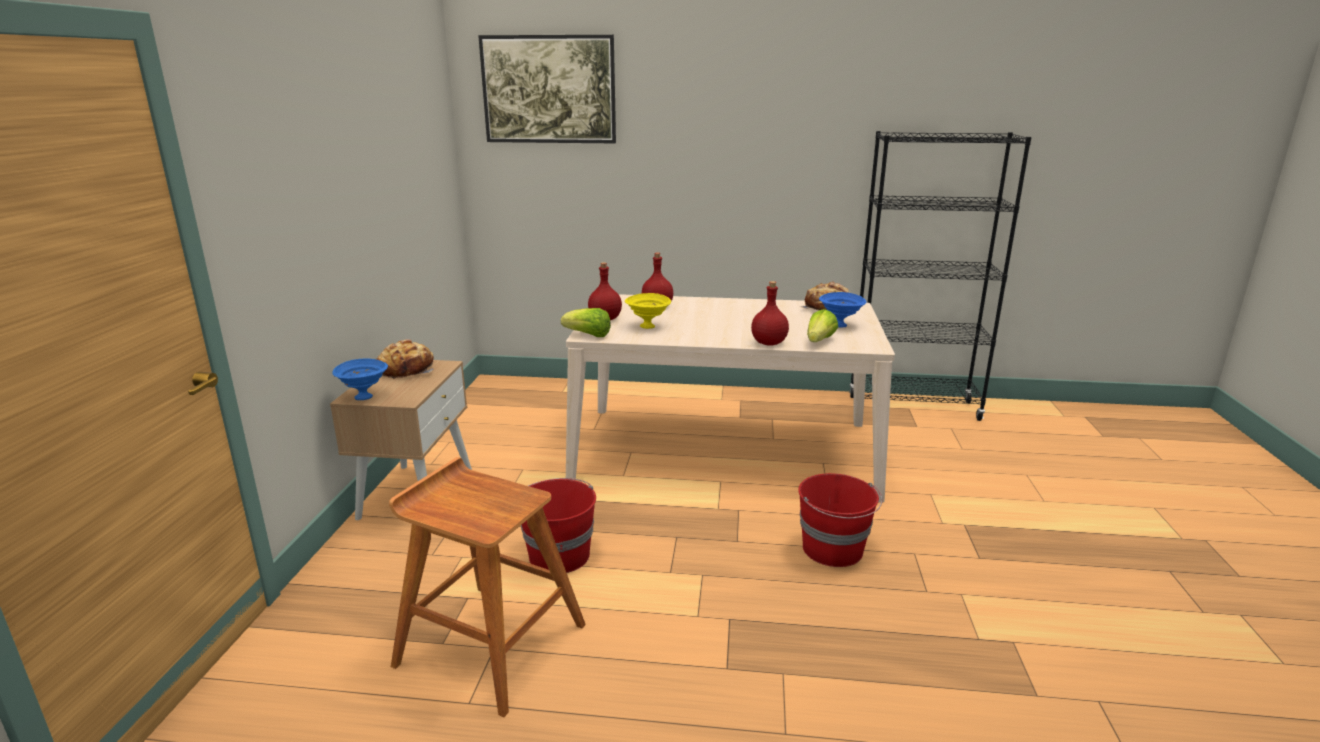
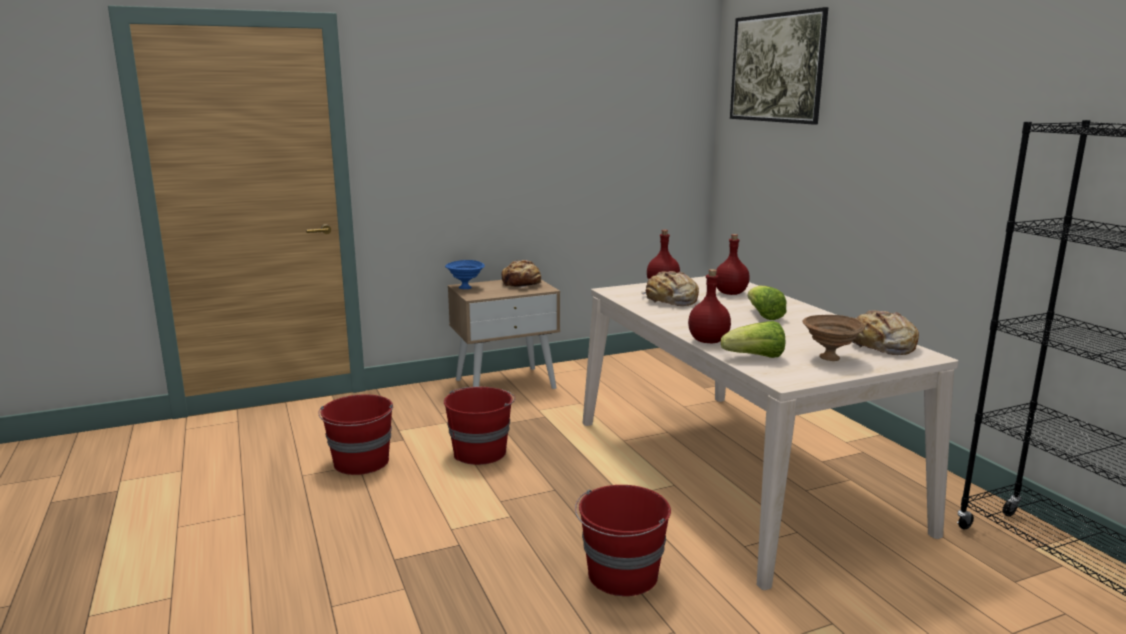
camera: 60 degrees right, 5 degrees down
(490, 644) = (361, 462): brown stool -> red bucket
(588, 335) = (614, 291): lettuce -> lettuce (764, 315)
(648, 327) = (670, 300): yellow bowl -> bread
(840, 325) = (830, 358): blue bowl -> brown bowl

